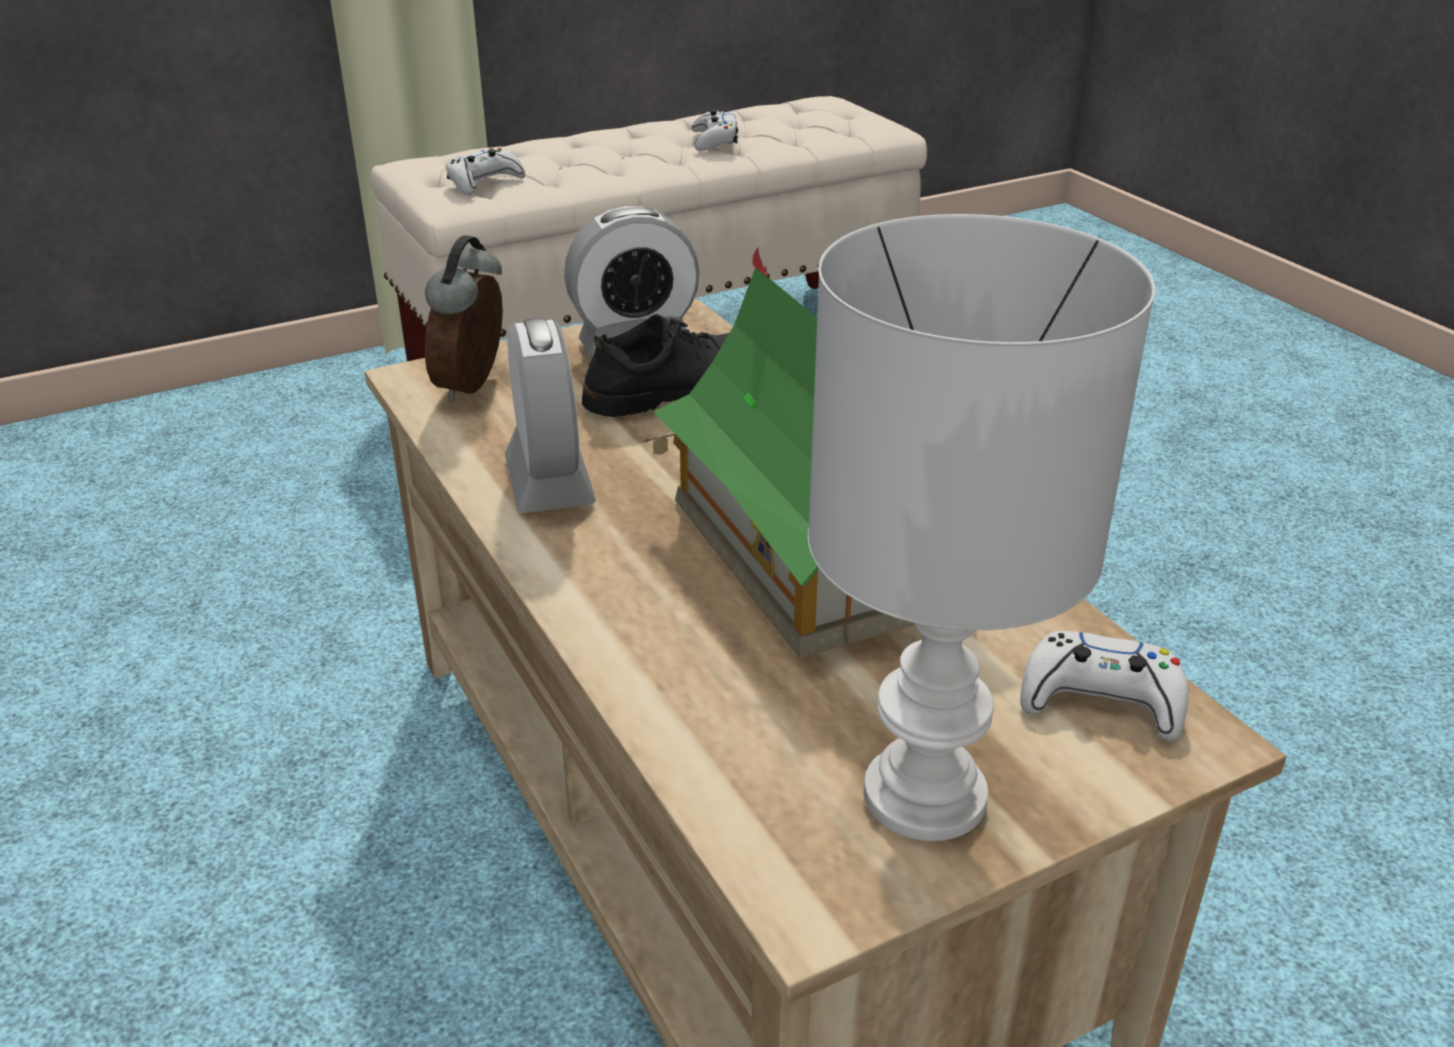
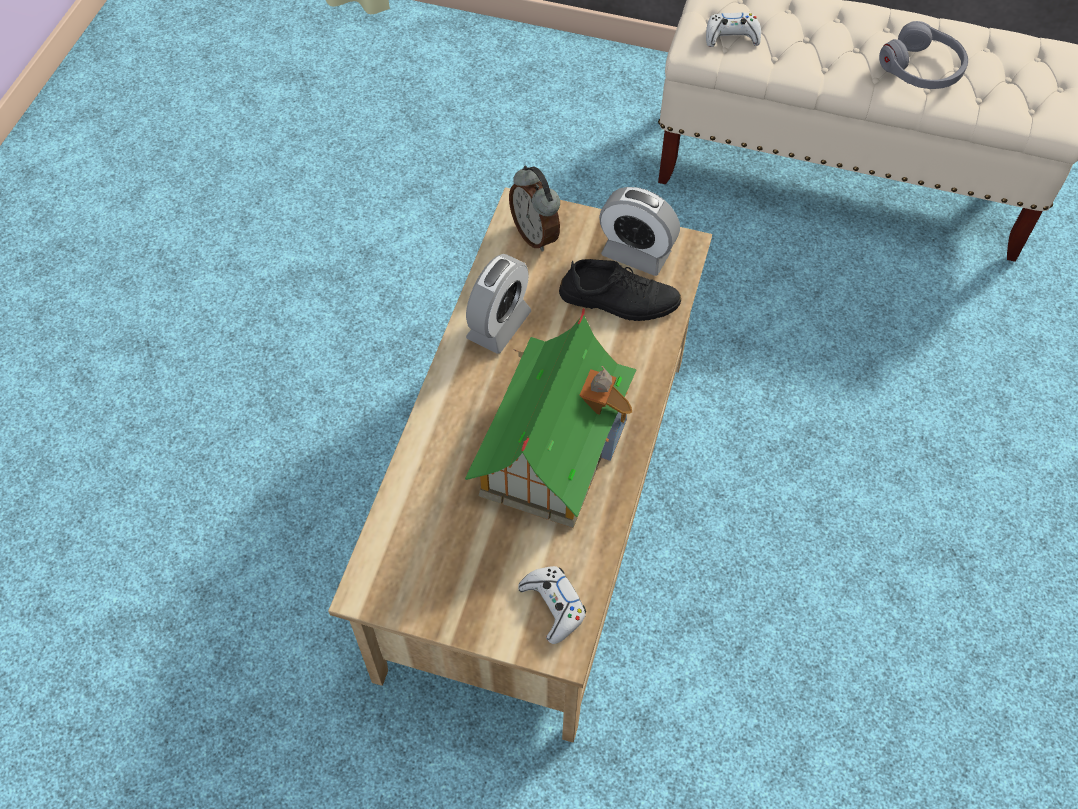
camera: 45 degrees right, 25 degrees up
(475, 387) = (536, 234): alarm clock -> alarm clock turned 90 degrees counterclockwise
(714, 140) = (921, 69): white game controller -> grey headphones
(923, 792) = (445, 585): white table lamp -> none

